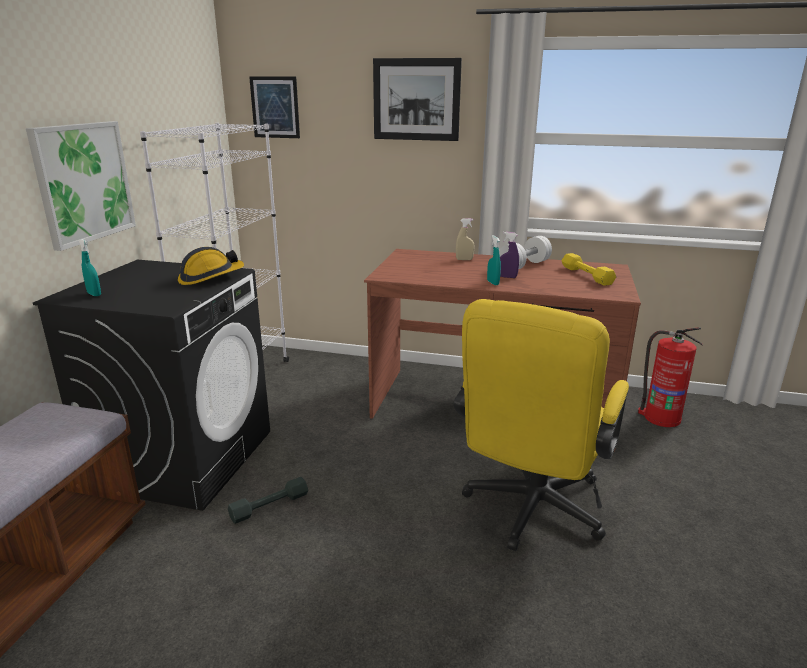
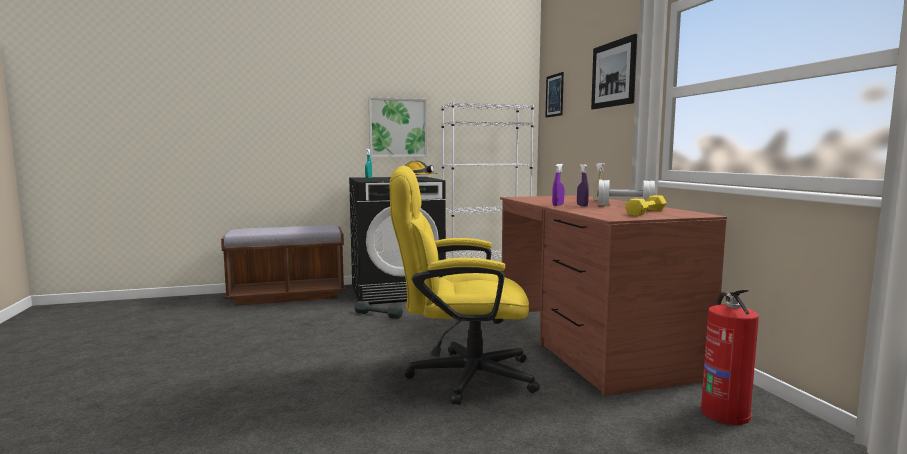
camera: 60 degrees right, 15 degrees down
(493, 283) = (558, 205): turquoise spray bottle -> purple spray bottle

